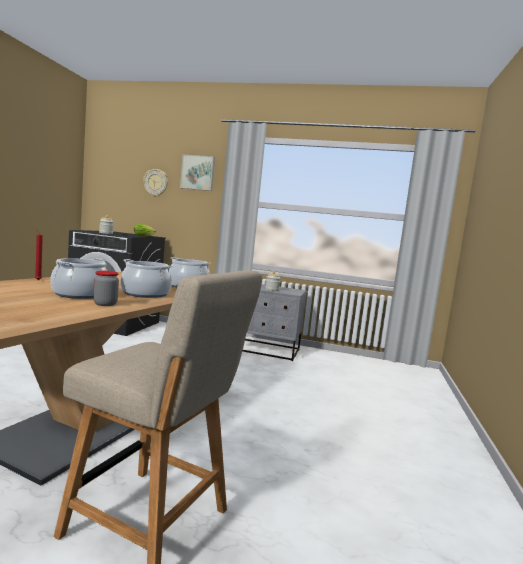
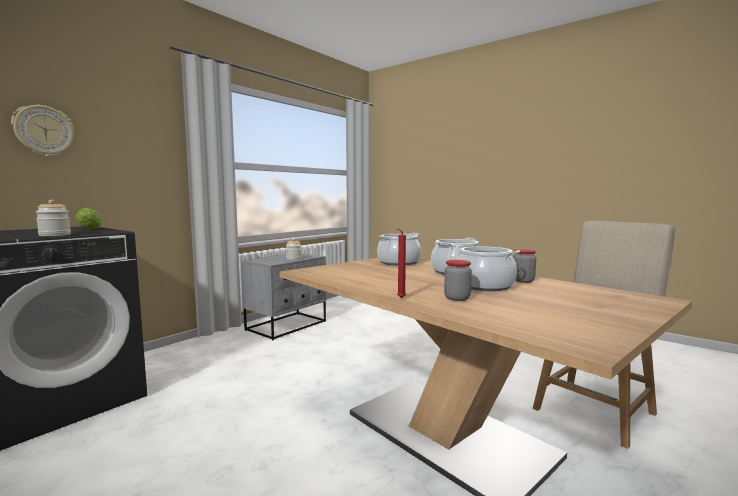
camera: 65 degrees left, 0 degrees up
(33, 287) = (457, 298): none -> jar
(198, 173) = (130, 119): picture -> none

